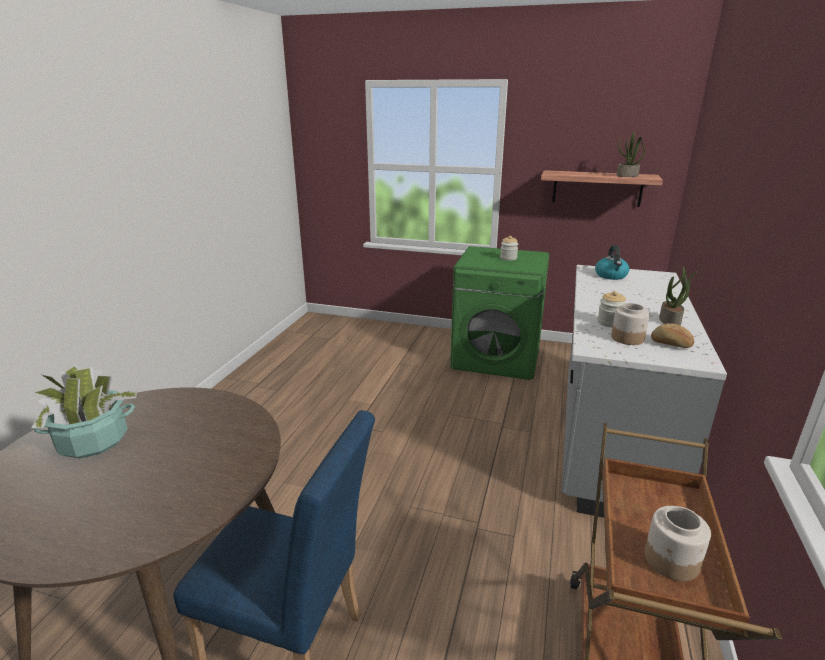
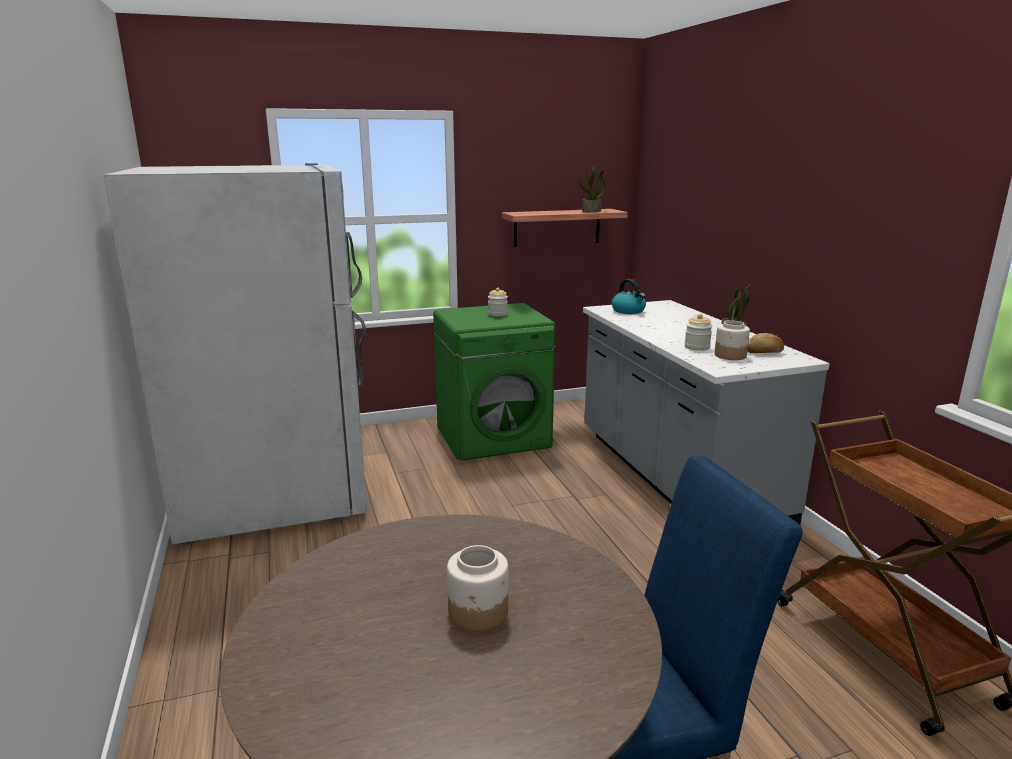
camera: 35 degrees left, 5 degrees down
(93, 441) = (349, 629): potted plant -> none
(318, 353) = (273, 492): none -> white fridge
(671, 561) = (952, 501): jar -> jar (478, 612)

